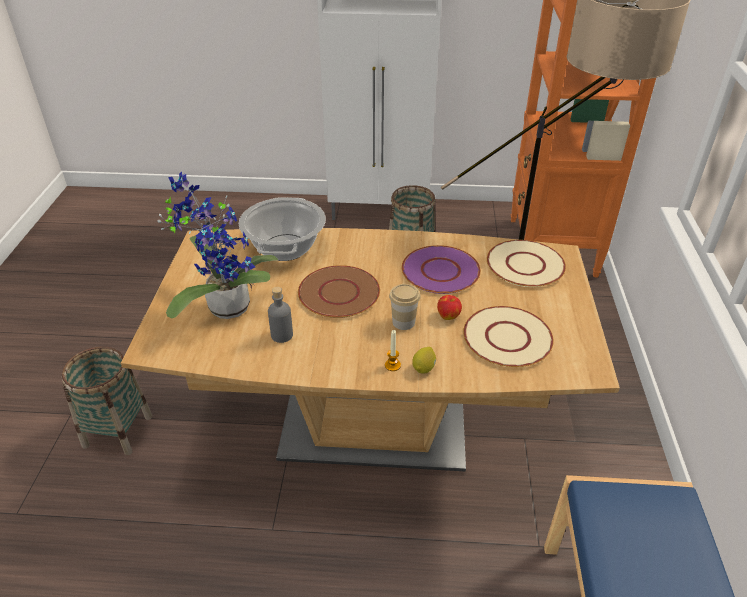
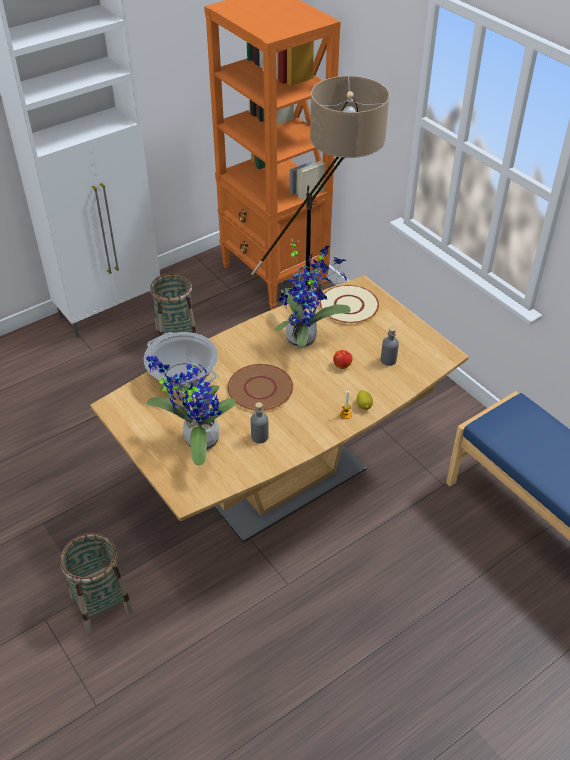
camera: 40 degrees left, 5 degrees up
(403, 322) = (321, 384): cup -> none
(440, 271) = (305, 338): purple plate -> potted plant
(508, 338) = (388, 360): beige plate -> grey bottle

